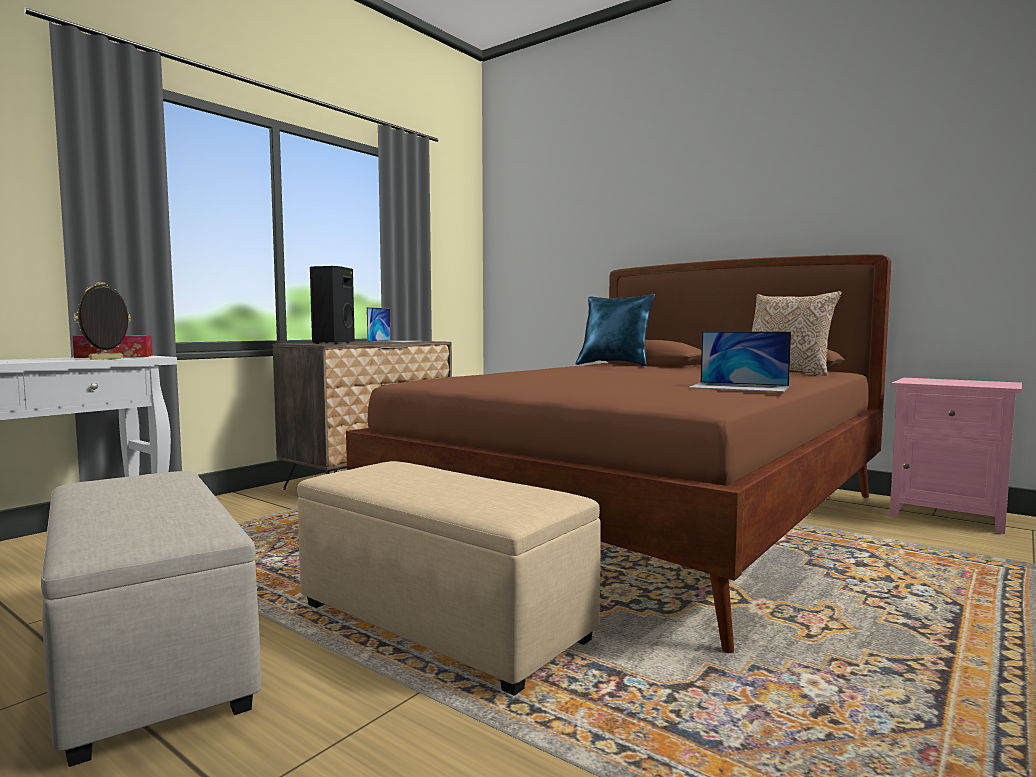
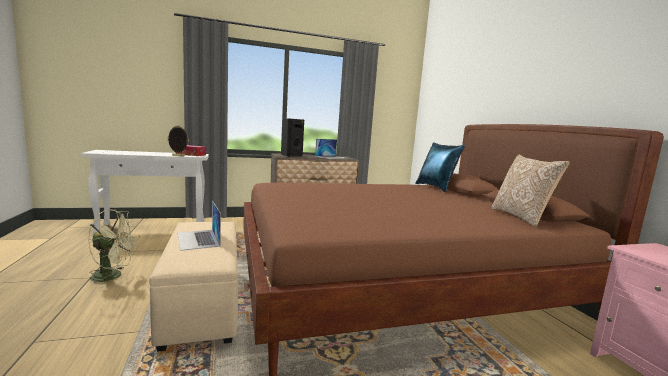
camera: 35 degrees right, 5 degrees up
(147, 655) = (113, 276): beige ottoman -> green fan
(739, 387) = (391, 224): laptop -> laptop (198, 239)

